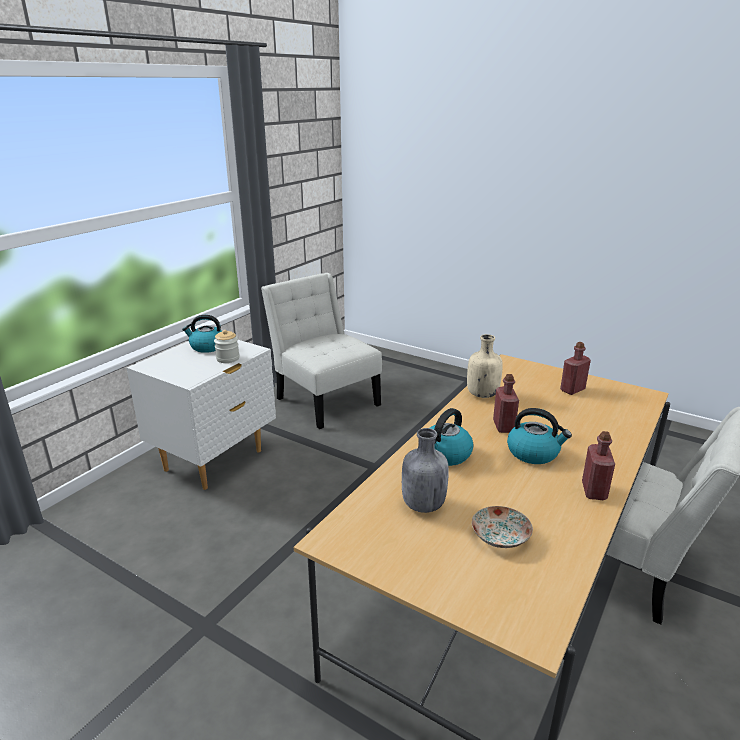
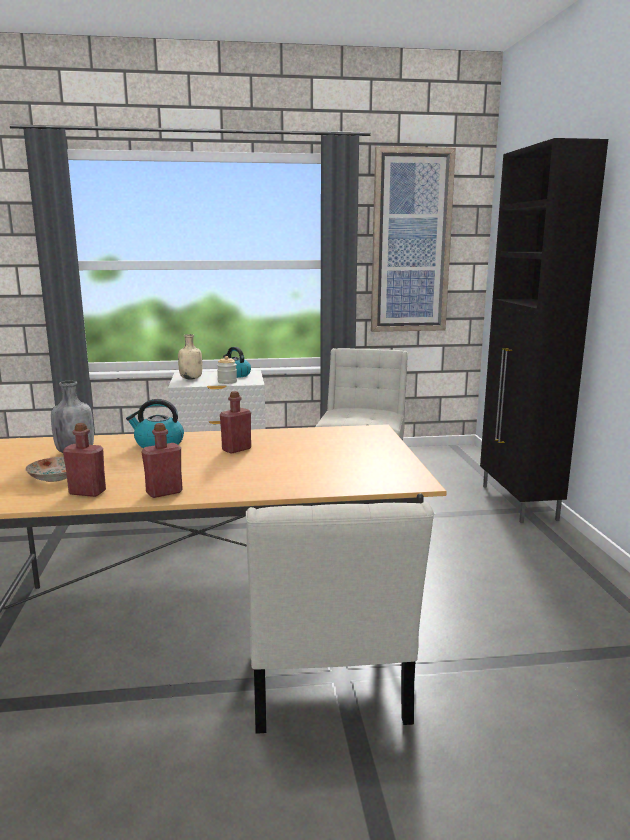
camera: 50 degrees right, 10 degrees down
(294, 161) = (410, 242): none -> picture
(458, 376) = (518, 503): none -> black cabinet
(482, 394) = (286, 434): beige bottle -> beige bottle (191, 378)
(533, 453) = (204, 465): kettle -> none
(572, 390) = (362, 456): red bottle -> red bottle (87, 492)

